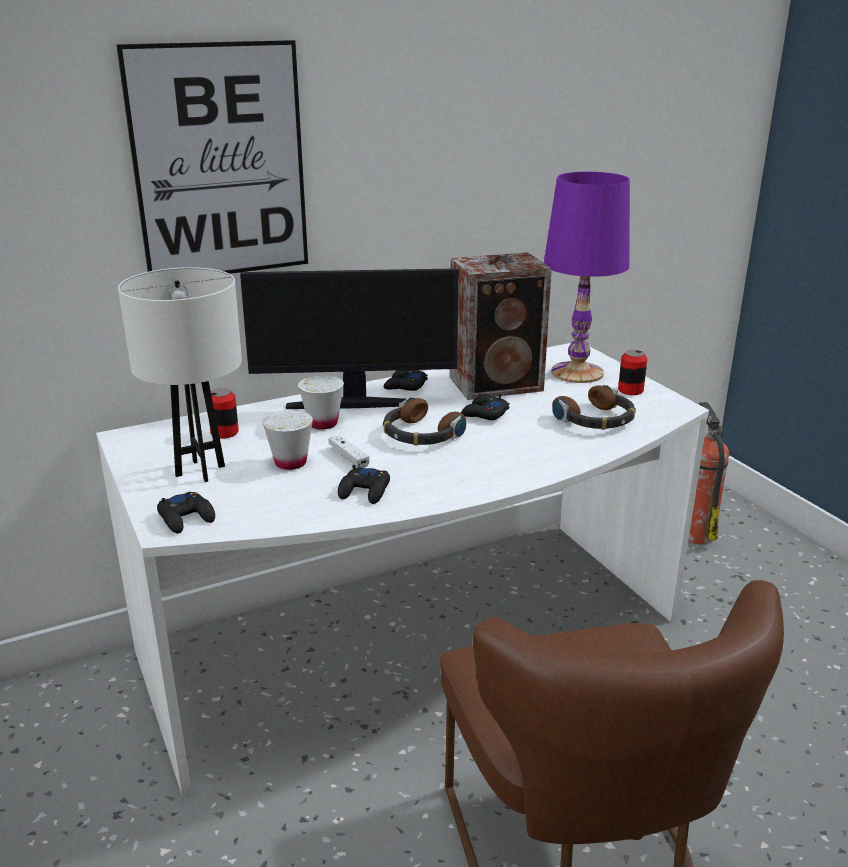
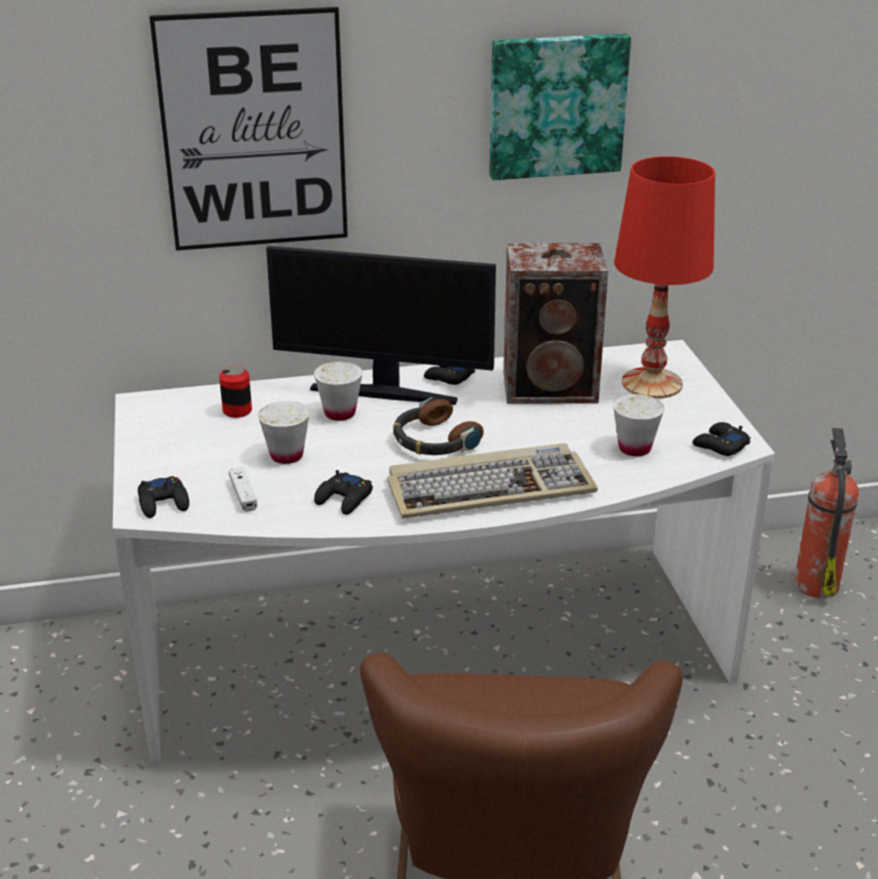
camera: 15 degrees right, 5 degrees up
(200, 470) = (197, 452): white table lamp -> none
(348, 457) = (347, 457): white game controller -> white game controller (243, 495)
(478, 136) = (556, 105): none -> picture
(484, 414) = (515, 424): black game controller -> black game controller (720, 445)
(493, 464) = (490, 487): none -> keyboard
(577, 372) = (652, 383): purple table lamp -> red table lamp
(596, 420) = (634, 448): headphones -> white cup
(630, 390) = (699, 415): can -> none

